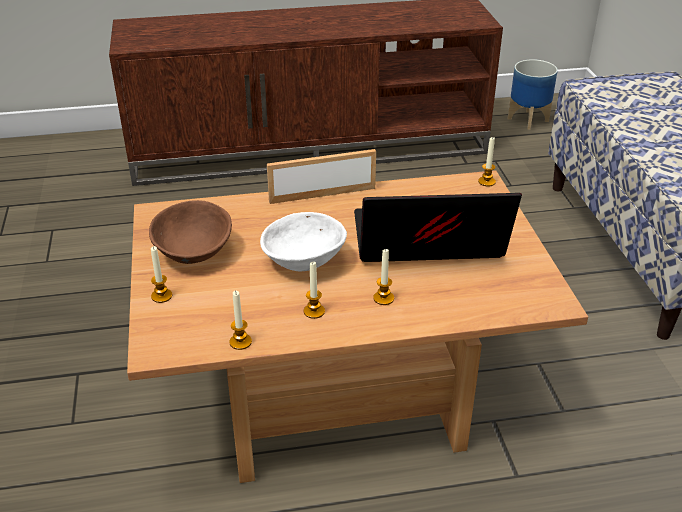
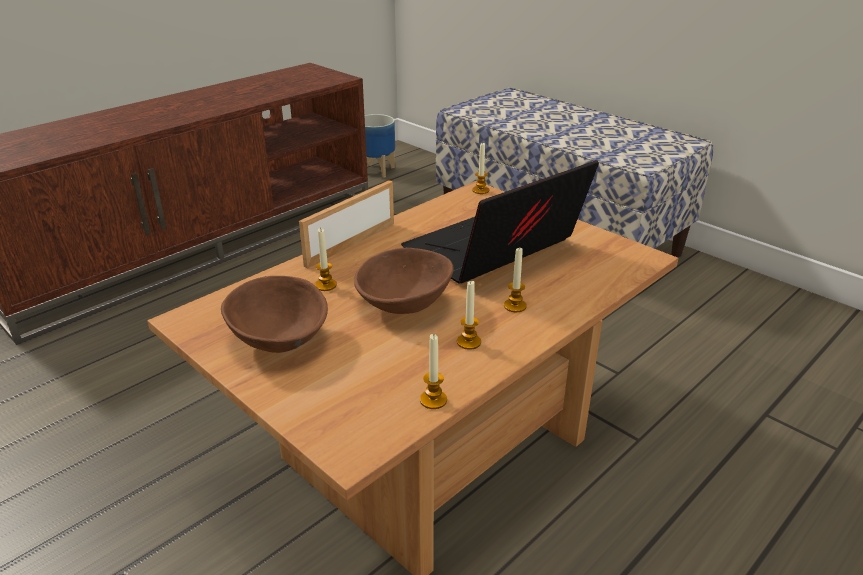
camera: 35 degrees left, 5 degrees down
(161, 296) = (292, 395): candle -> candle (325, 285)
(303, 262) = (405, 305): white bowl -> brown bowl

